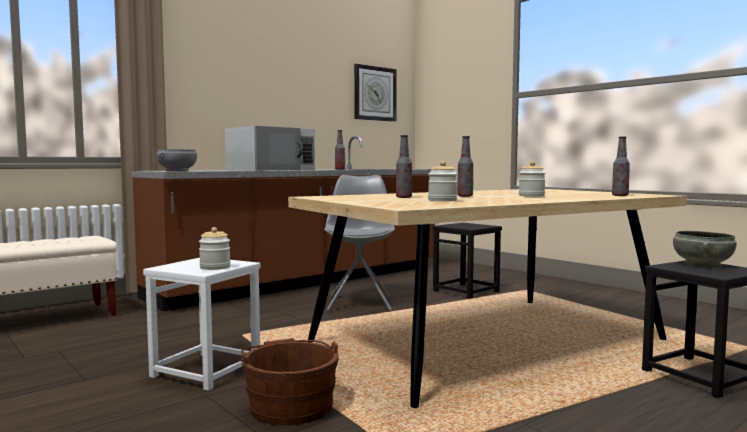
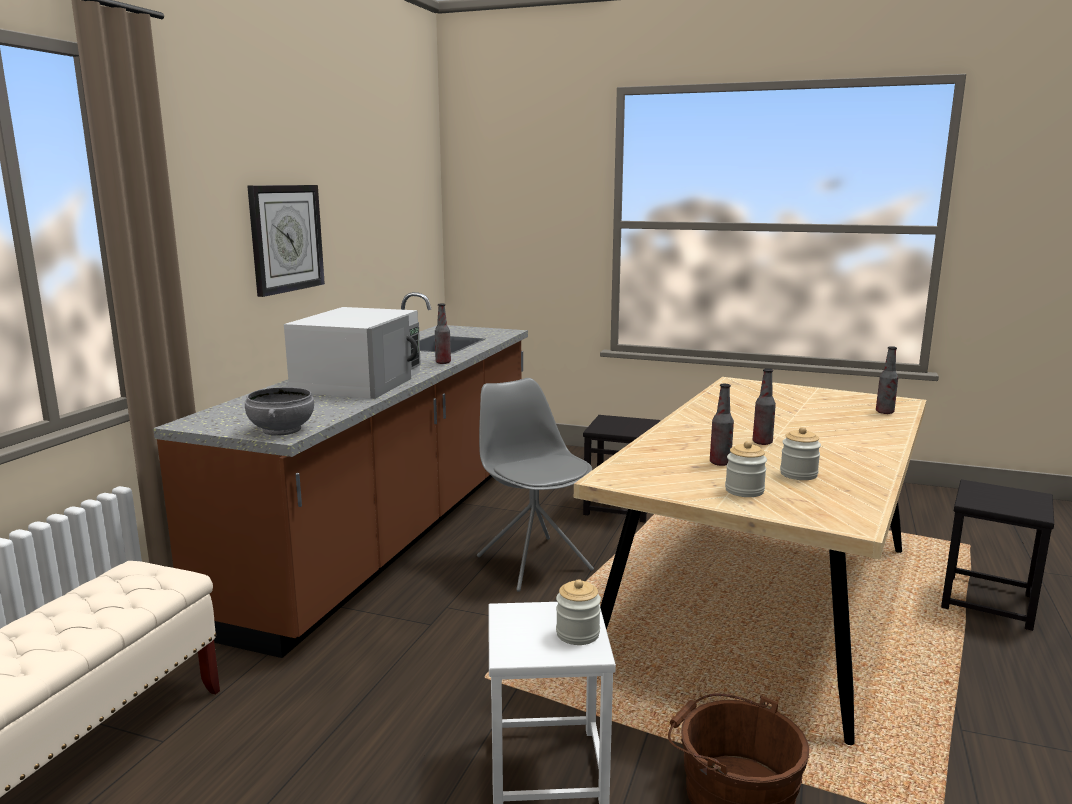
camera: 30 degrees left, 10 degrees up
(375, 93) = (405, 211): wall clock -> wall clock (286, 238)
(531, 196) = (817, 428): jar -> jar (744, 491)
(701, 264) = (987, 491): grey bowl -> none

